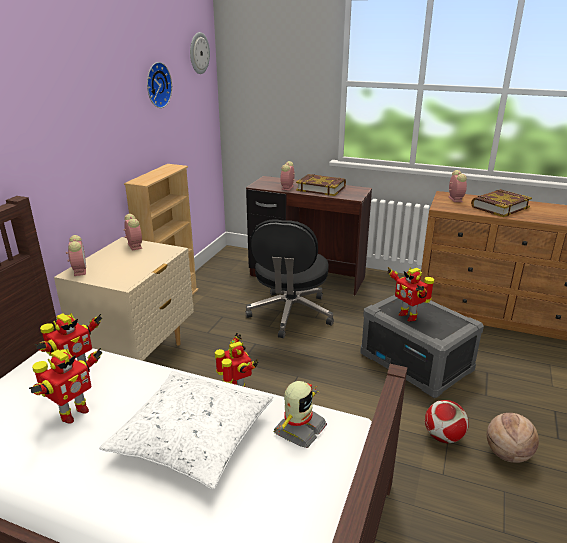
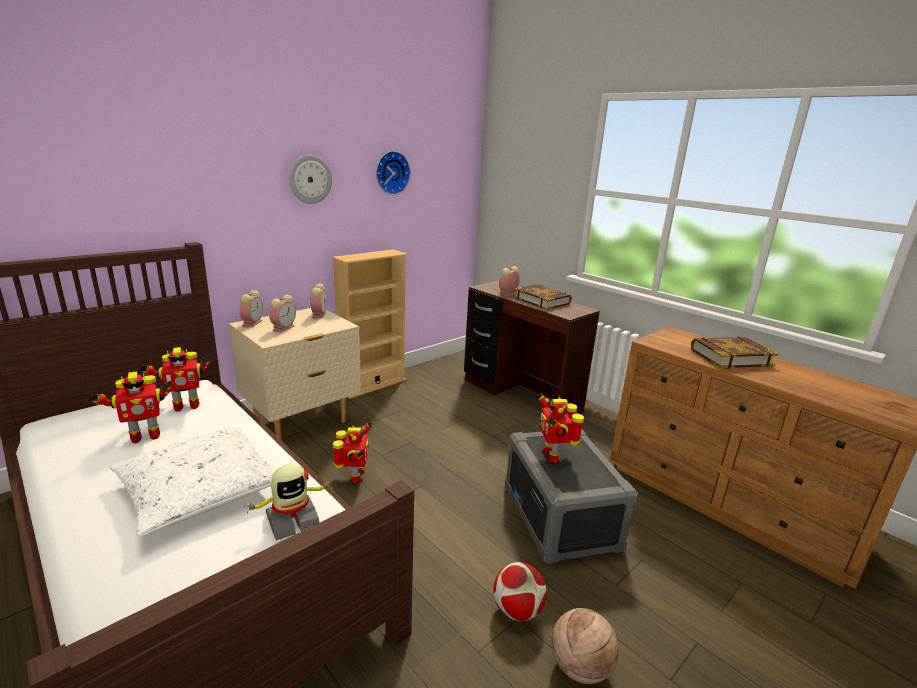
camera: 25 degrees right, 5 degrees down
(198, 53) = (455, 150): wall clock -> wall clock (309, 179)
(290, 314) = (469, 426): black office chair -> none
(454, 199) = (680, 337): alarm clock -> alarm clock (284, 328)

